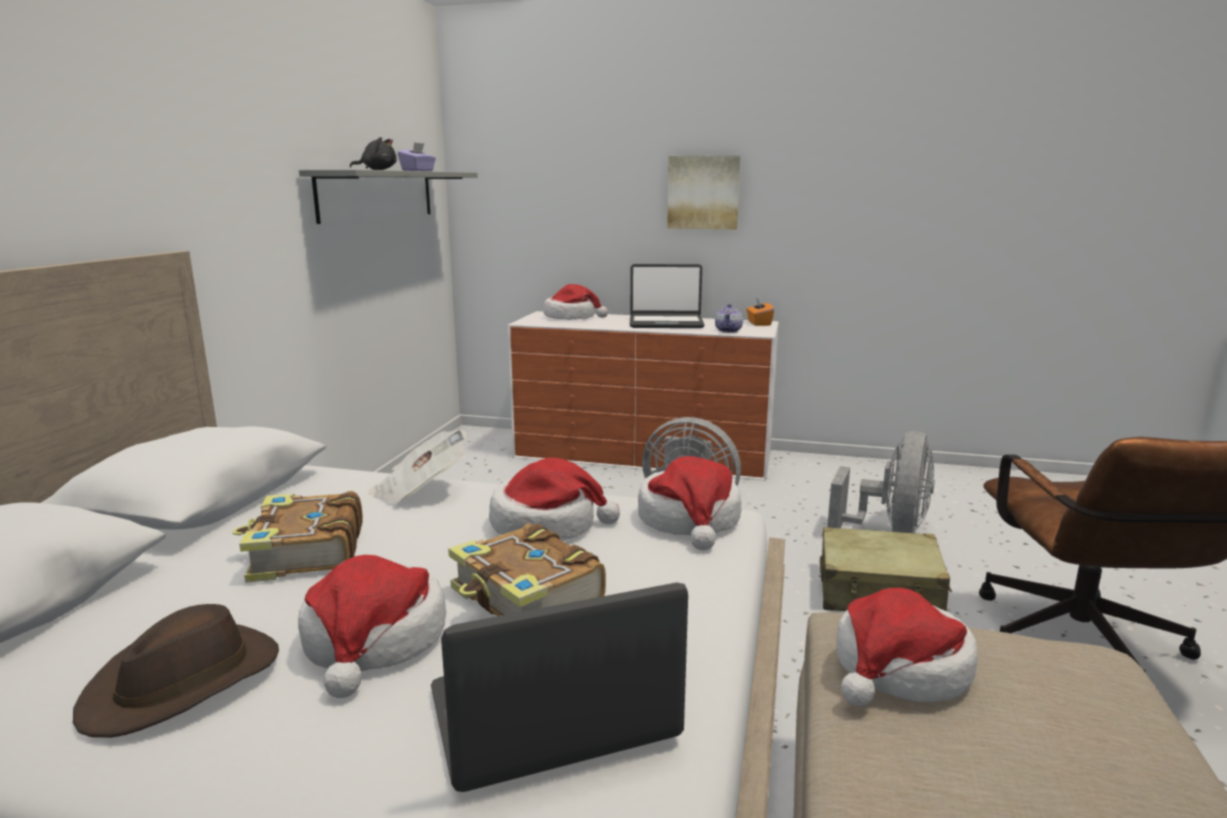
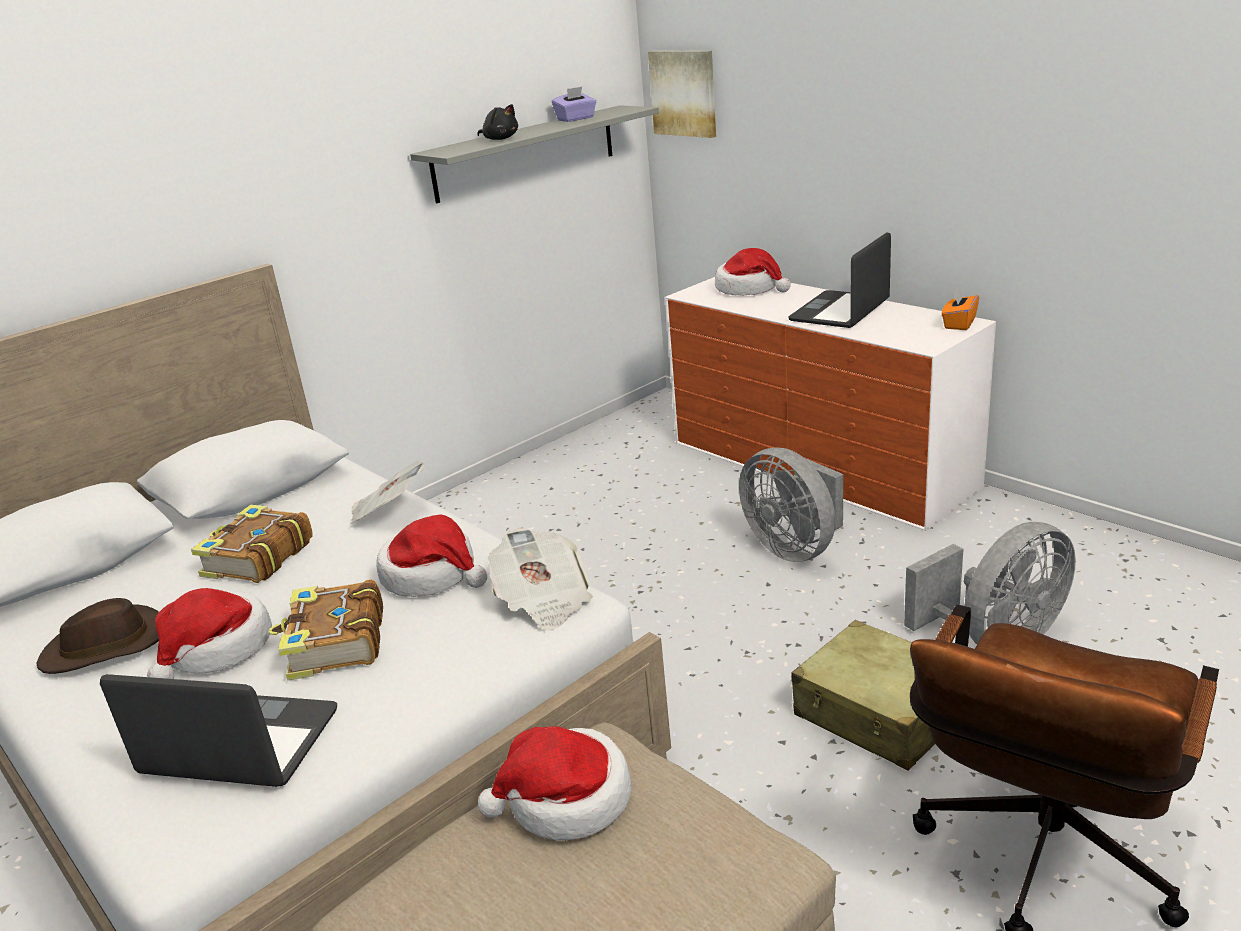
camera: 35 degrees right, 10 degrees up
(666, 323) = (841, 311): laptop -> laptop turned 90 degrees clockwise
(690, 520) = (543, 601): hat -> newspaper
(703, 192) = (909, 138): picture -> picture (684, 93)
(728, 331) = (894, 336): teapot -> none

